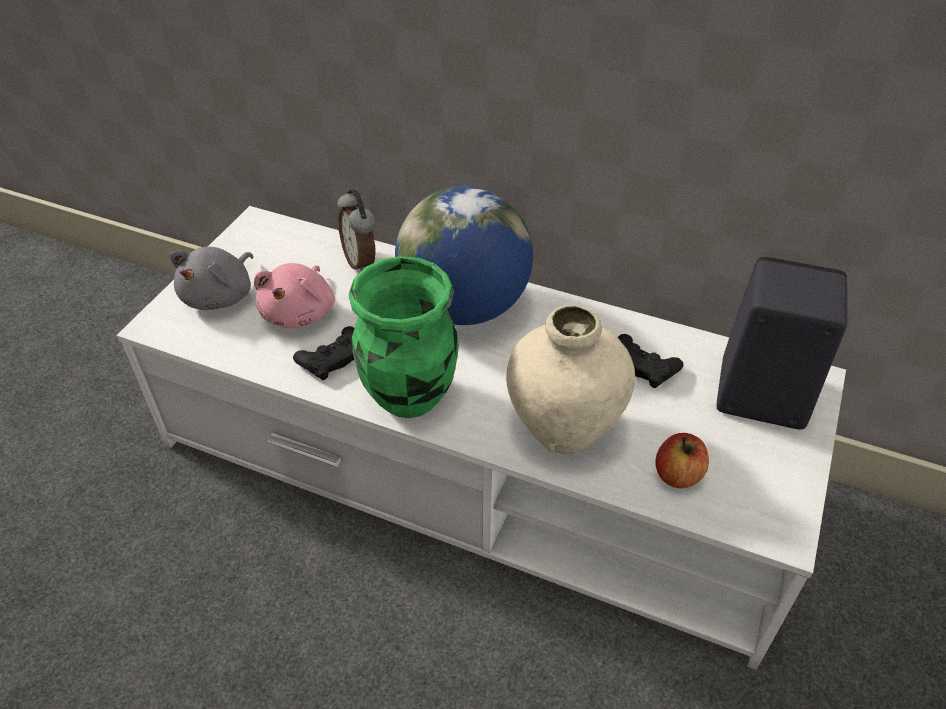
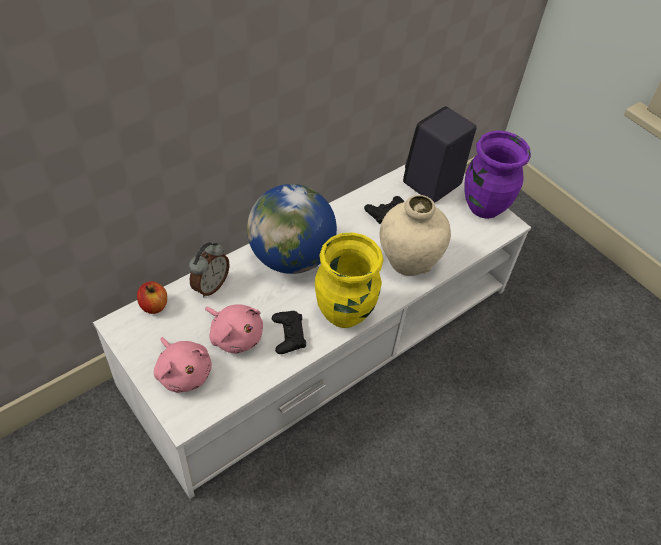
camera: 65 degrees left, 5 degrees up
(221, 296) = (183, 372): grey plush toy -> pink plush toy
(361, 261) = (210, 286): alarm clock -> alarm clock turned 60 degrees counterclockwise
(410, 397) = (345, 313): green vase -> yellow vase
(678, 475) = (460, 238): apple -> apple (154, 305)
(786, 482) = (484, 206): none -> purple vase

